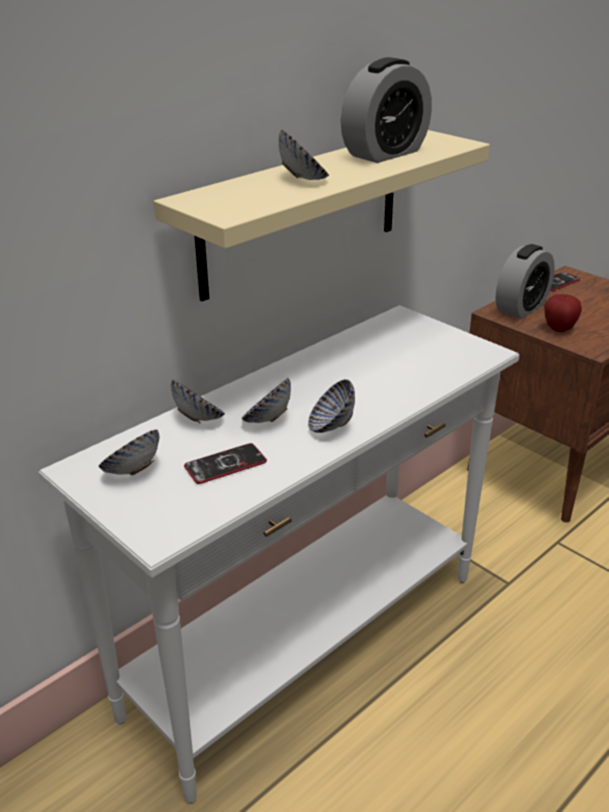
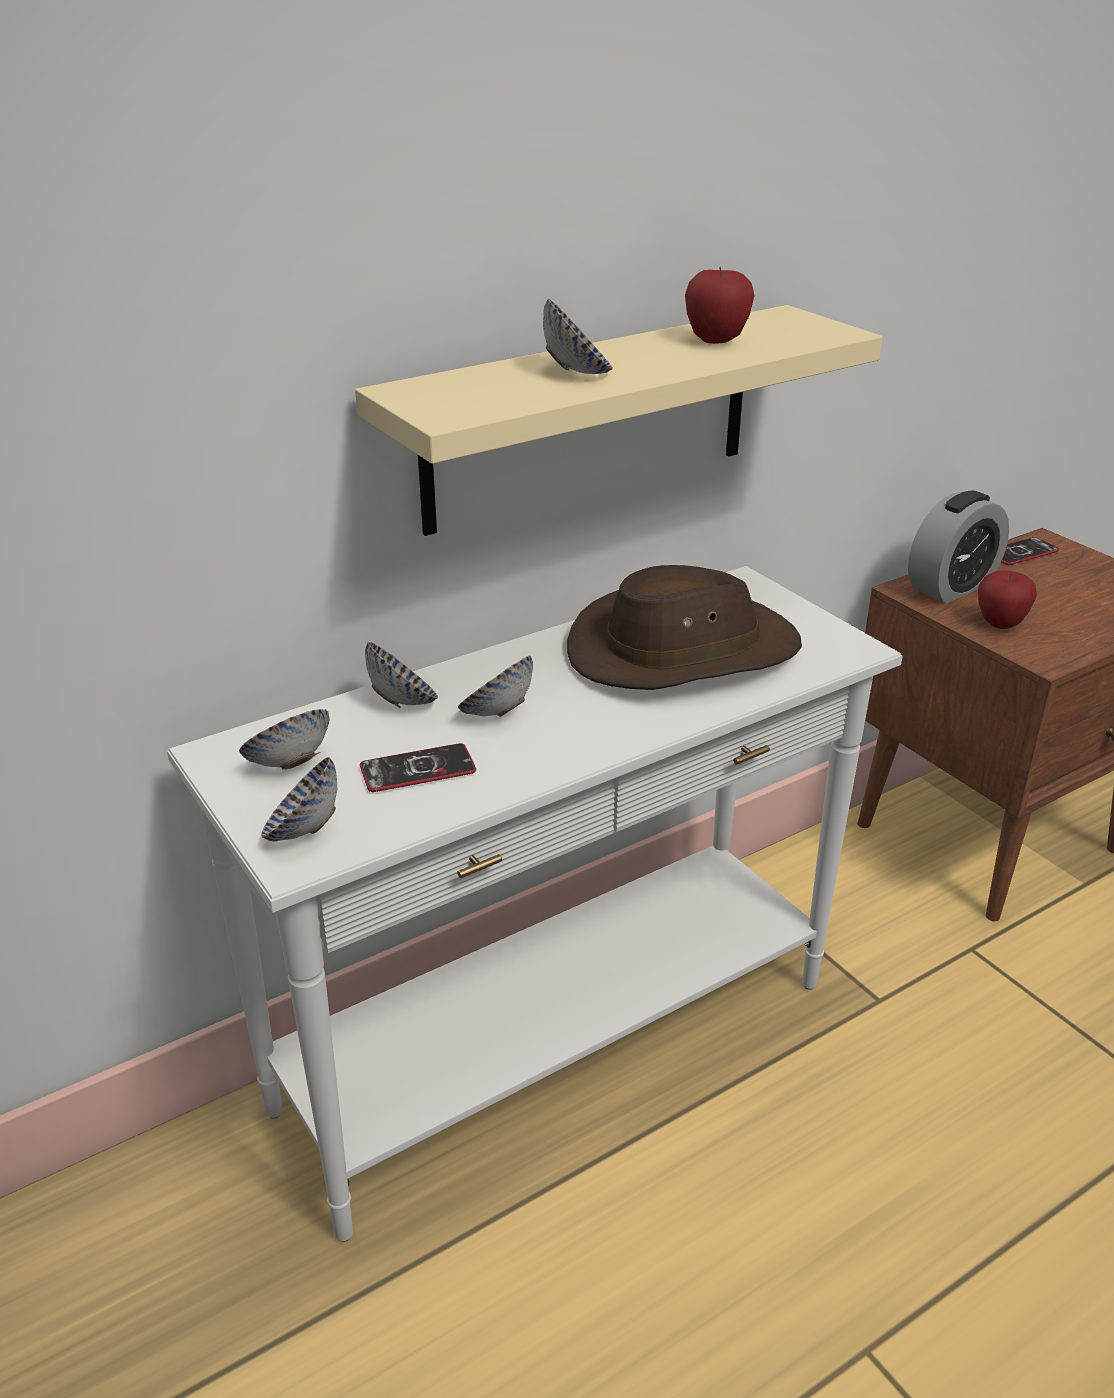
camera: 10 degrees right, 0 degrees up
(331, 426) = (584, 732): bowl -> bowl (303, 830)
(377, 365) = (682, 651): none -> brown hat
(385, 153) = (716, 341): alarm clock -> apple

